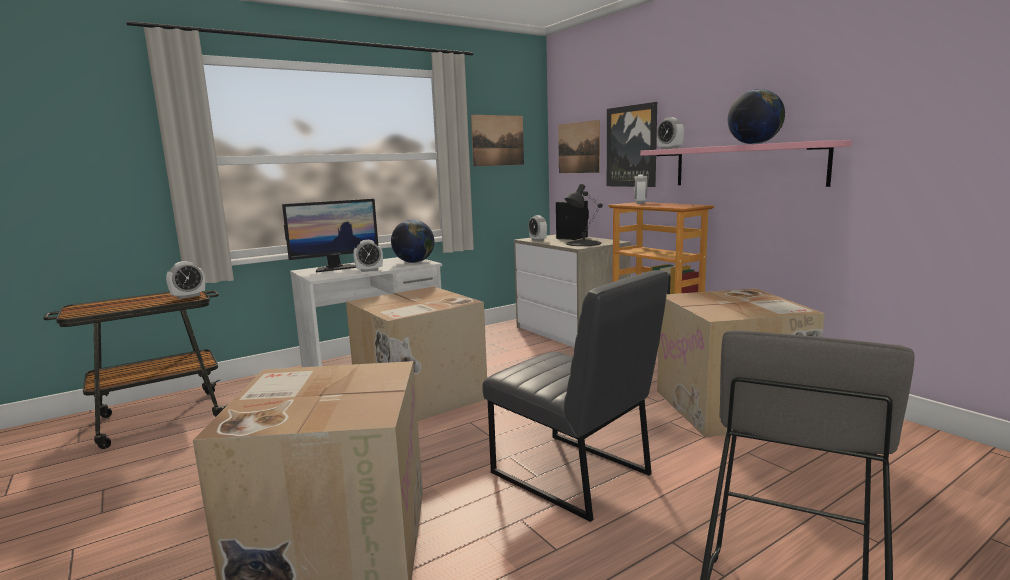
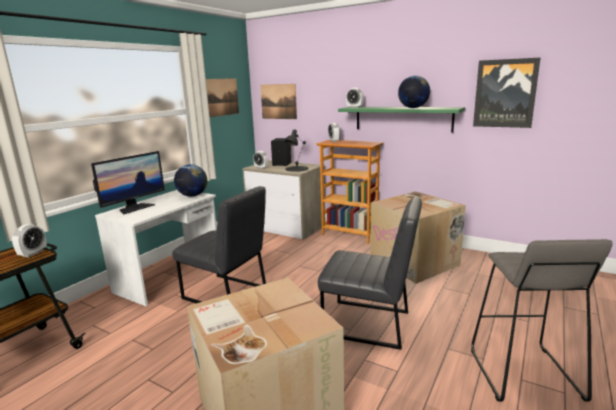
camera: 25 degrees left, 5 degrees up
(369, 270) = (168, 207): alarm clock -> none
(419, 397) = (226, 294): cardboard box -> grey chair
(632, 146) = (321, 103): picture -> picture (505, 93)
(746, 165) = (402, 118): pink shelf -> green shelf

